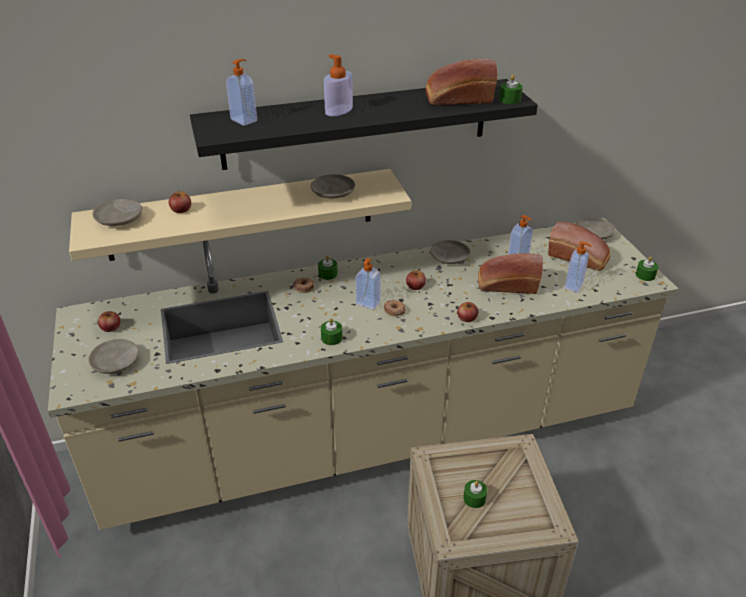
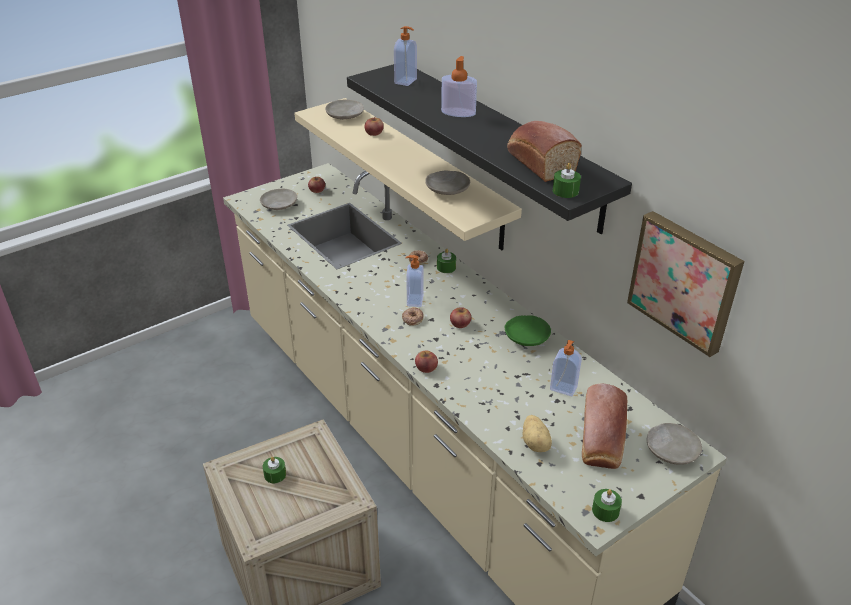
camera: 70 degrees right, 0 degrees up
(331, 338) = (353, 292): green candle -> none
(449, 257) = (527, 336): beige plate -> green plate
(506, 285) = (502, 387): bread -> none
(557, 123) = (685, 281): none -> picture
(574, 286) = (536, 443): soap dispenser -> potato

